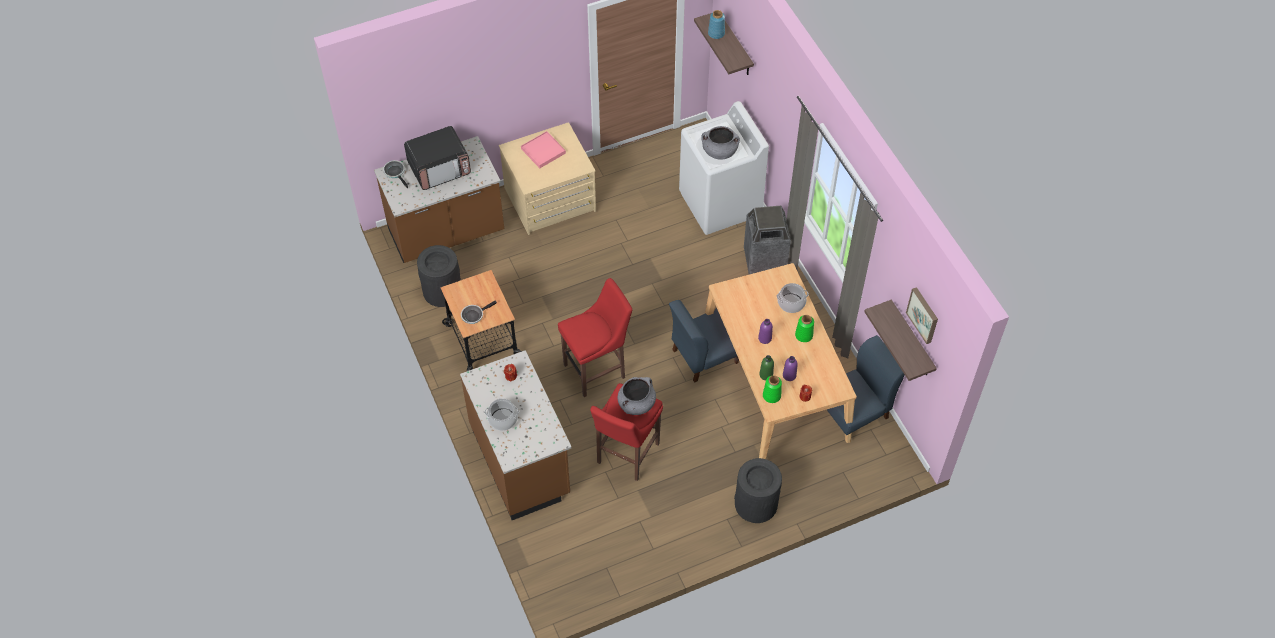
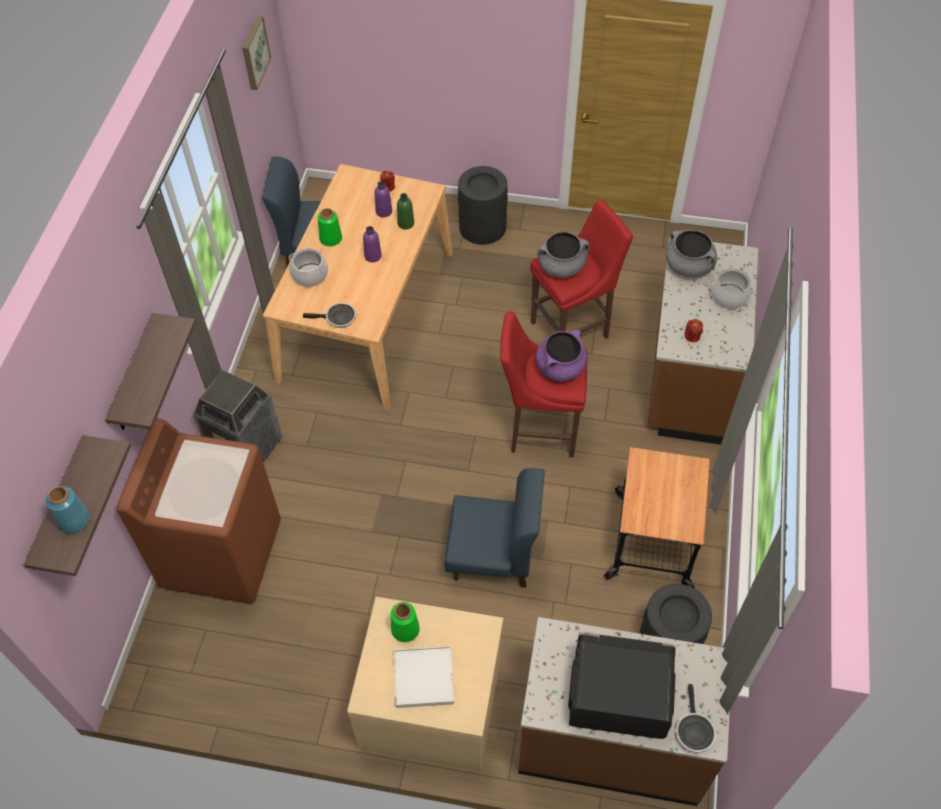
camera: 145 degrees left, 0 degrees up
(474, 315) = (679, 479): frying pan -> frying pan (338, 319)
(543, 151) = (423, 678): pink tray -> white tray
(586, 332) = (560, 367): none -> purple cooking pot
(704, 356) = (411, 380): blue chair -> blue chair (493, 555)
(719, 152) = (213, 466): grey cooking pot -> grey cooking pot (689, 266)
(720, 204) = (222, 553): white washing machine -> brown washing machine
(772, 395) = (418, 203): green vase -> green vase (405, 629)
(911, 340) = (263, 111): shelf -> shelf (134, 376)

